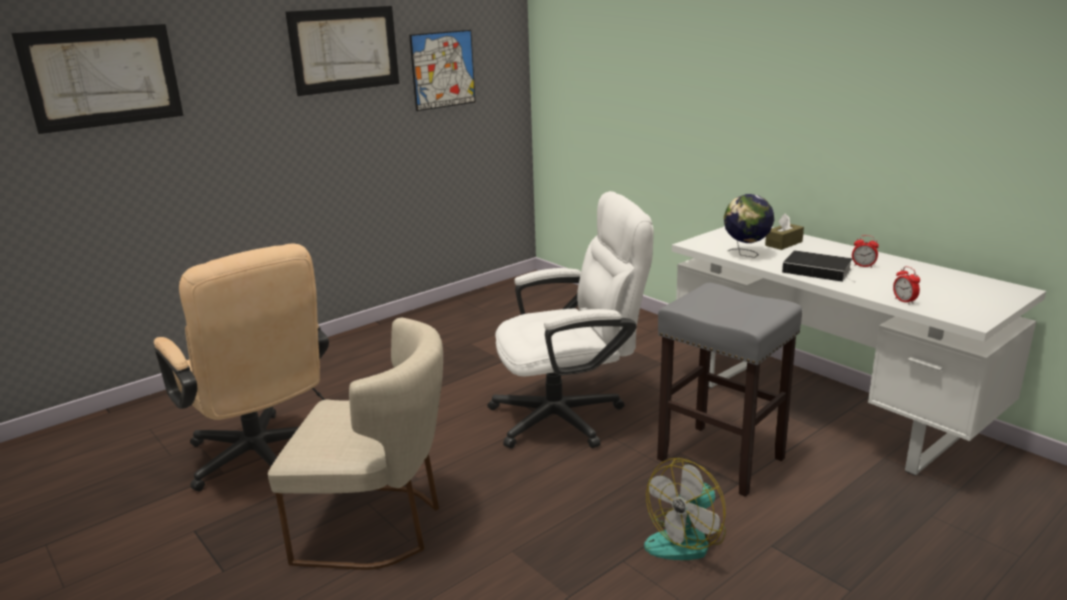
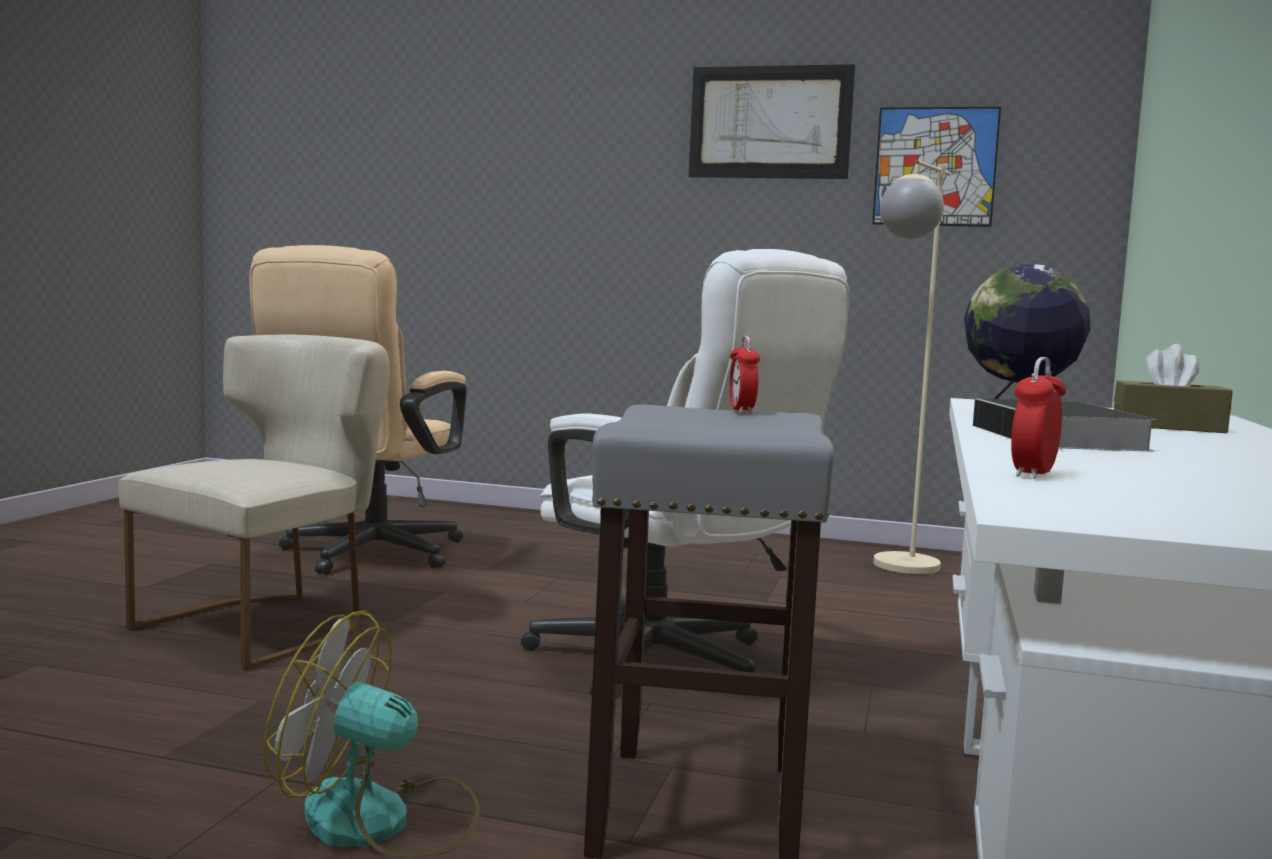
camera: 55 degrees right, 15 degrees down
(103, 77) = (478, 129): picture -> none
(379, 526) = (270, 624): beige chair -> beige chair turned 120 degrees counterclockwise
(494, 312) = (898, 570): none -> beige floor lamp
(863, 266) = (1207, 457): alarm clock -> alarm clock (741, 411)

